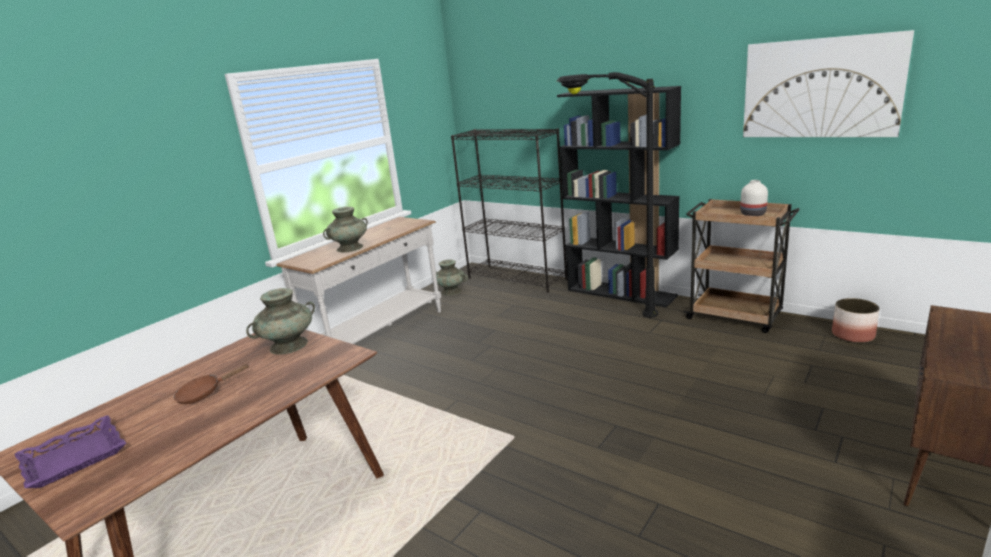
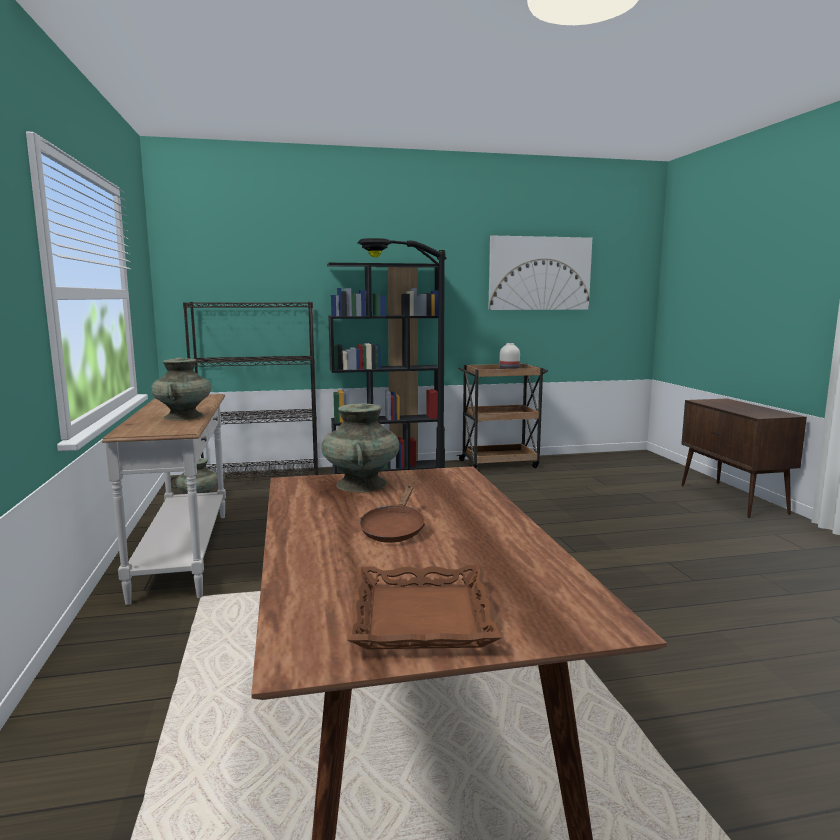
camera: 50 degrees left, 10 degrees down
(74, 458) = (423, 617): purple tray -> brown tray
(853, 335) = (581, 459): planter -> none

